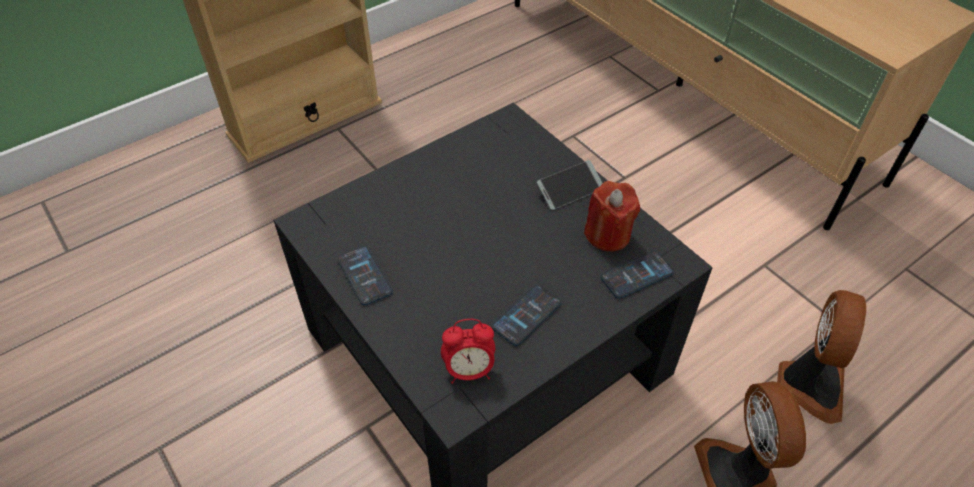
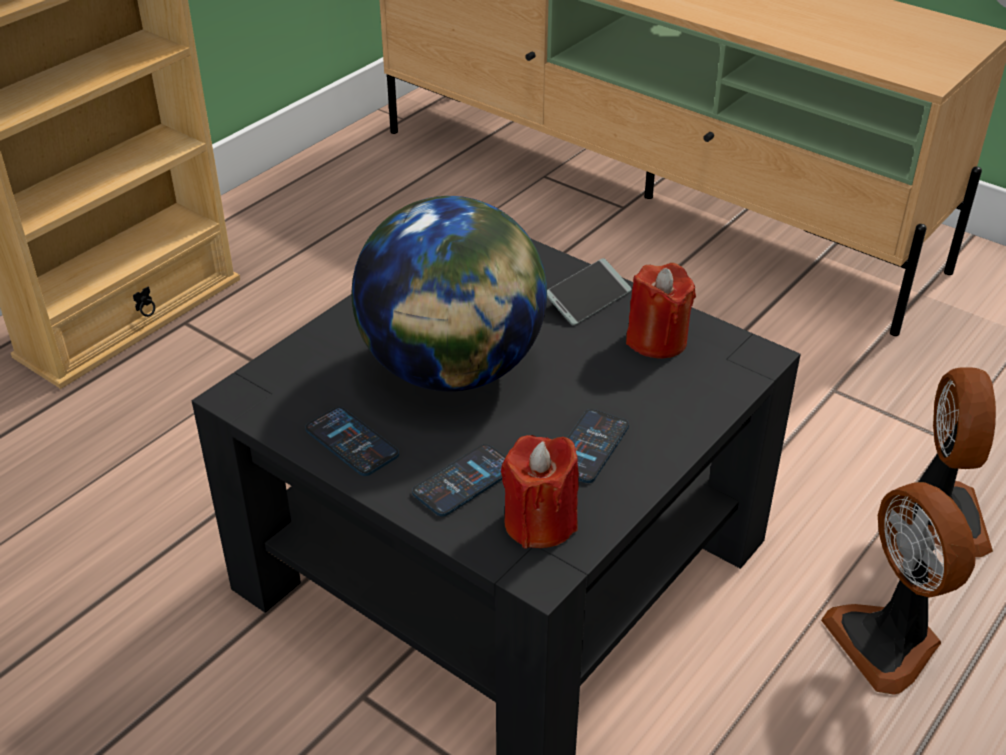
camera: 15 degrees left, 10 degrees down
(453, 230) = (452, 370): none -> globe
(469, 371) = (540, 523): alarm clock -> red candle
(636, 275) = (711, 378): phone -> phone (464, 481)

